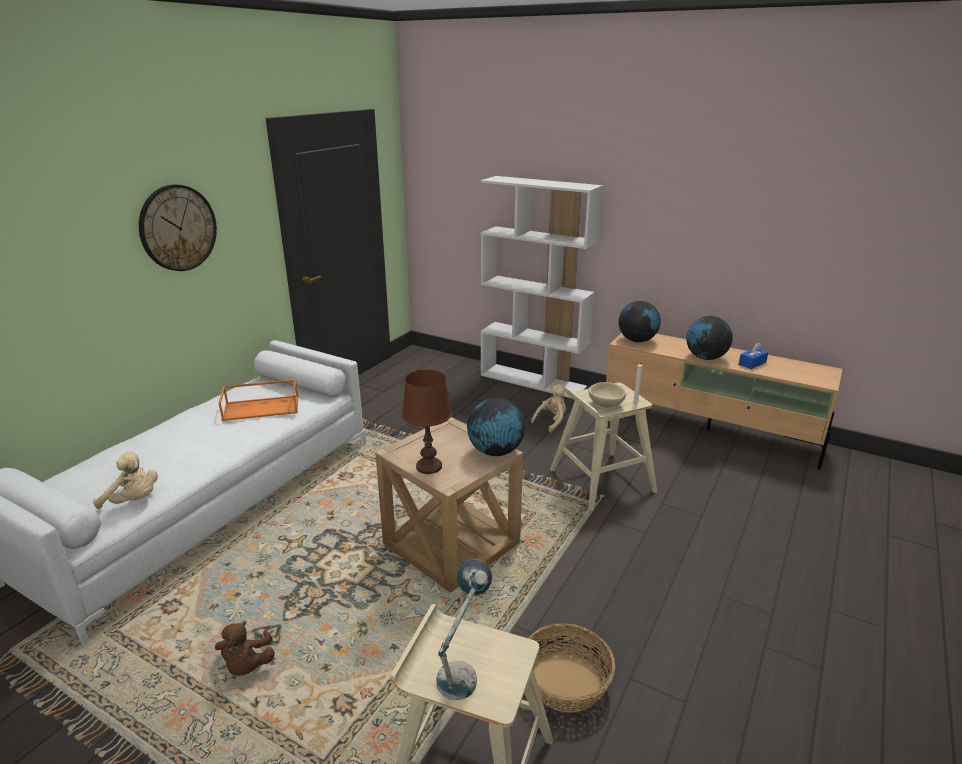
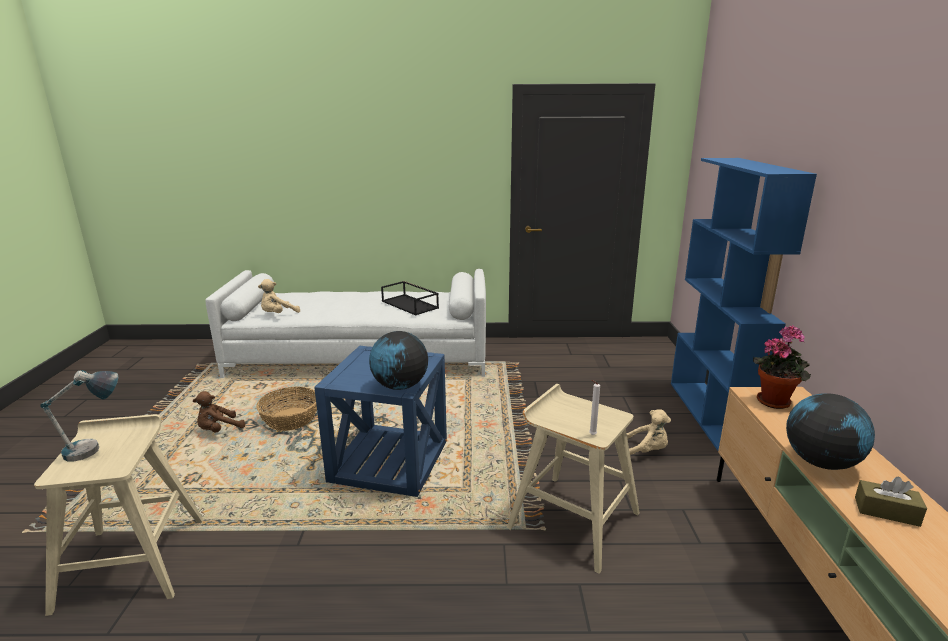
camera: 60 degrees right, 5 degrees down
(134, 501) = (278, 315): beige plush toy -> beige plush toy turned 60 degrees clockwise
(178, 228) = (411, 159): wall clock -> none
(262, 407) = (410, 304): orange tray -> black tray
(429, 466) = (353, 368): brown table lamp -> none
(451, 543) = (389, 461): beige side table -> blue side table
(533, 381) = (711, 414): white bookcase -> blue bookcase
(565, 683) = (240, 586): basket -> basket (290, 419)
(605, 404) = (562, 417): beige bowl -> none
(637, 340) = (775, 401): globe -> potted plant
(752, 363) = (886, 511): blue tissue box -> brown tissue box

